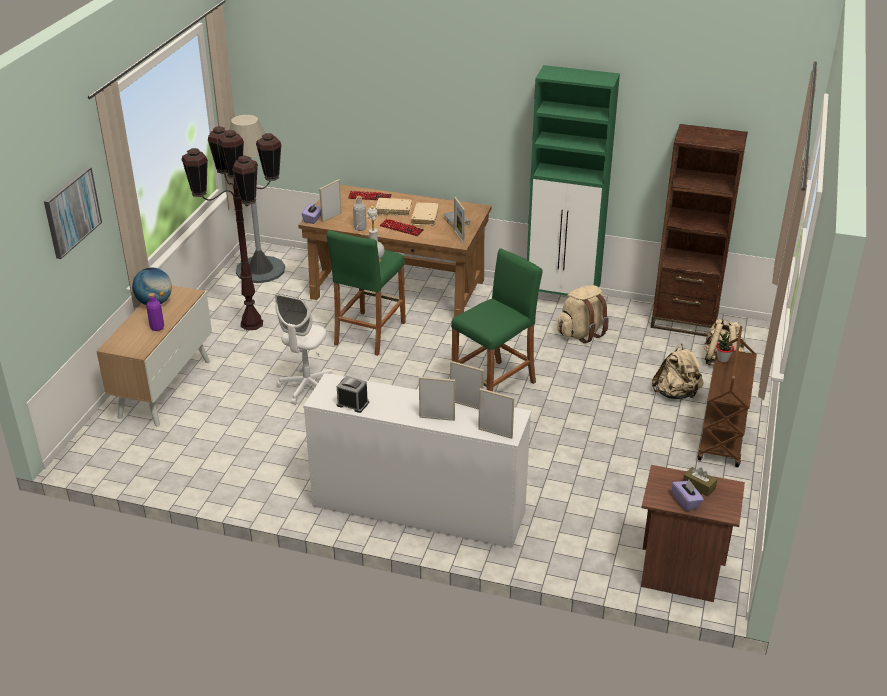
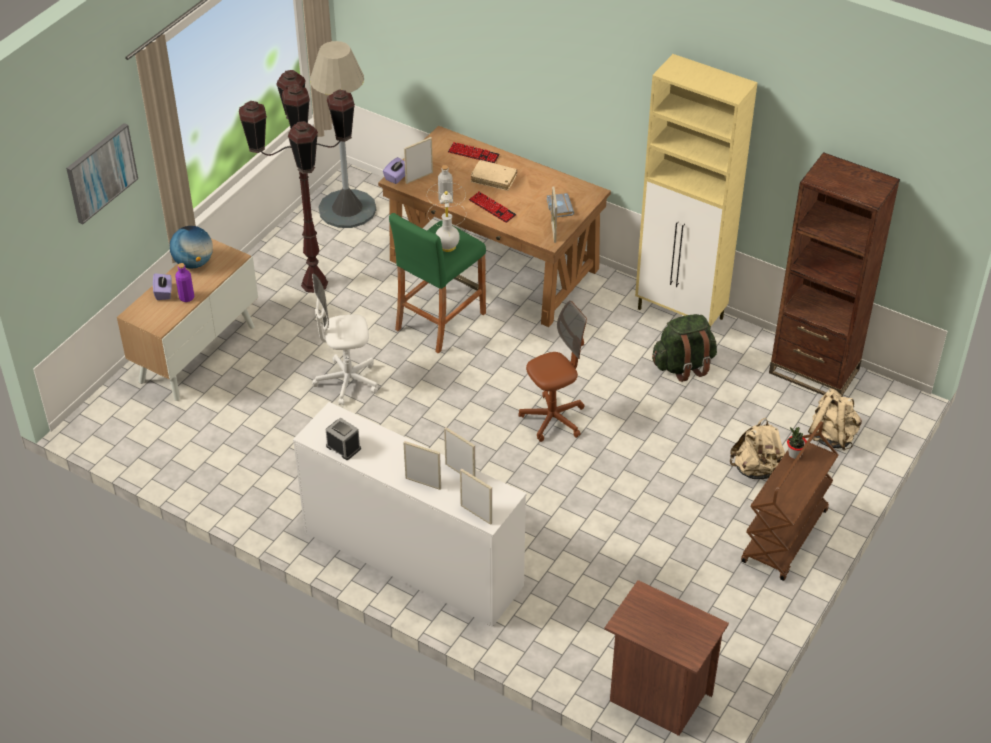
camera: 15 degrees right, 10 degrees up
(307, 388) = (347, 382): white office chair -> white office chair turned 45 degrees clockwise
(425, 218) = (525, 196): beige book -> none
(494, 386) = (553, 419): green stool -> brown office chair
(563, 300) = (681, 314): green cabinet -> beige cabinet
(582, 333) = (683, 366): beige backpack -> green backpack
(686, 501) = (653, 633): purple tissue box -> purple tissue box (164, 292)
(699, 486) = (676, 617): brown tissue box -> none

